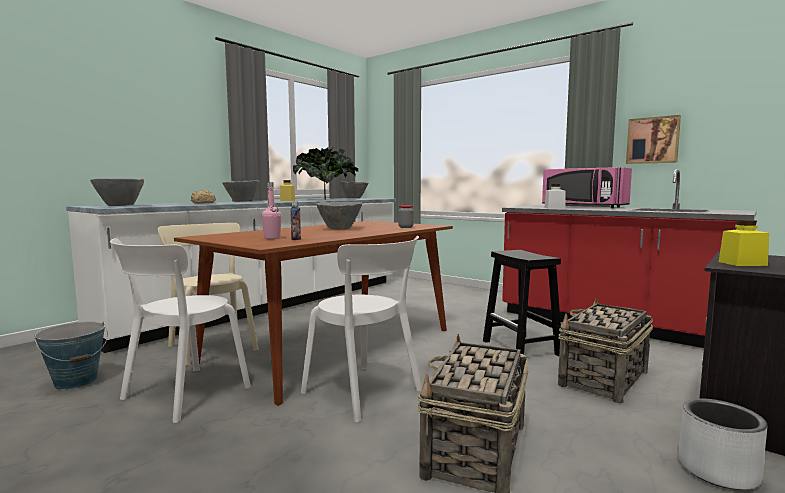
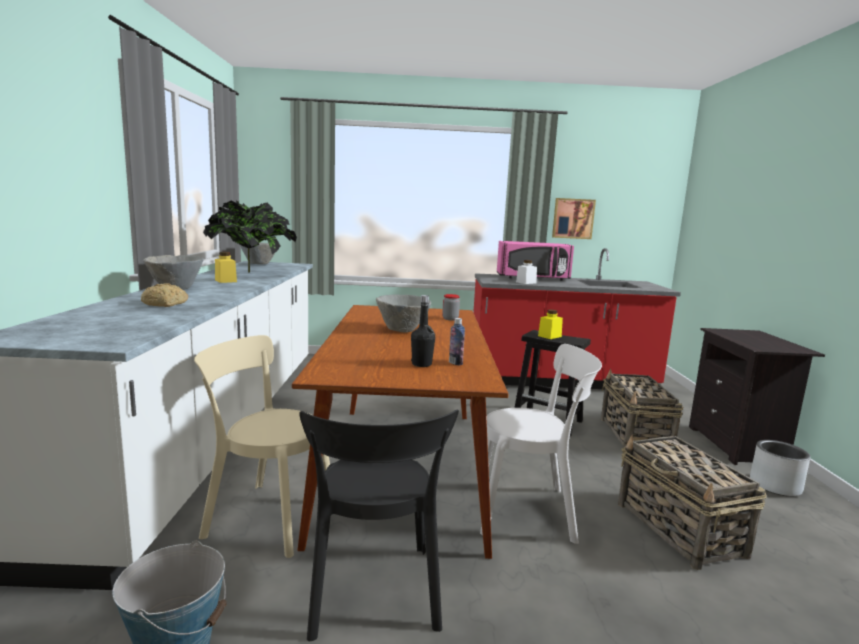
camera: 40 degrees left, 5 degrees up
(119, 206) = (96, 334): grey bowl -> none
(181, 395) = (373, 595): white chair -> black chair
(272, 238) = (421, 364): pink bottle -> black bottle
(742, 263) = (753, 343): yellow jar -> yellow jar (549, 336)

